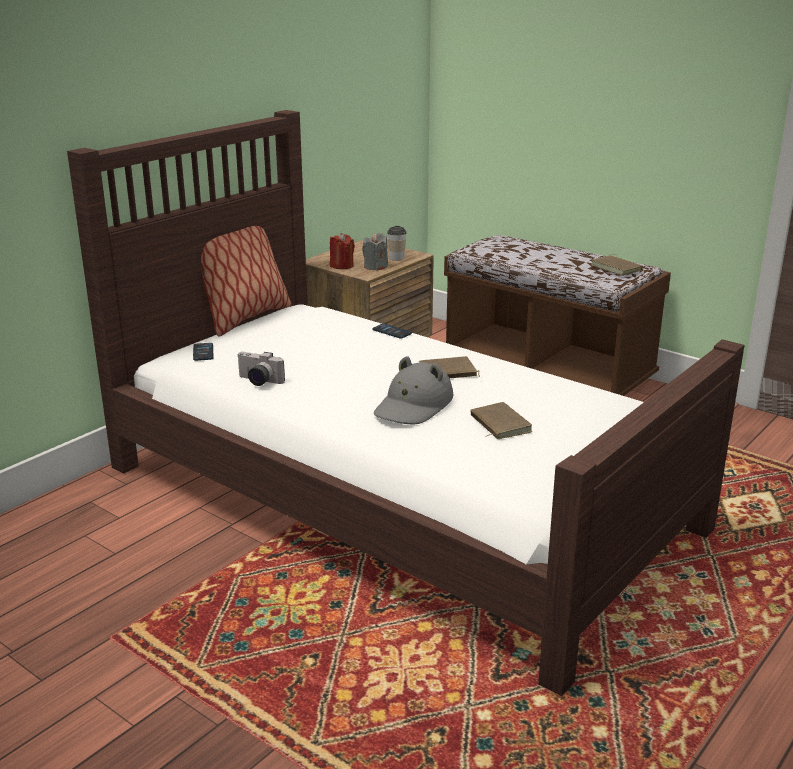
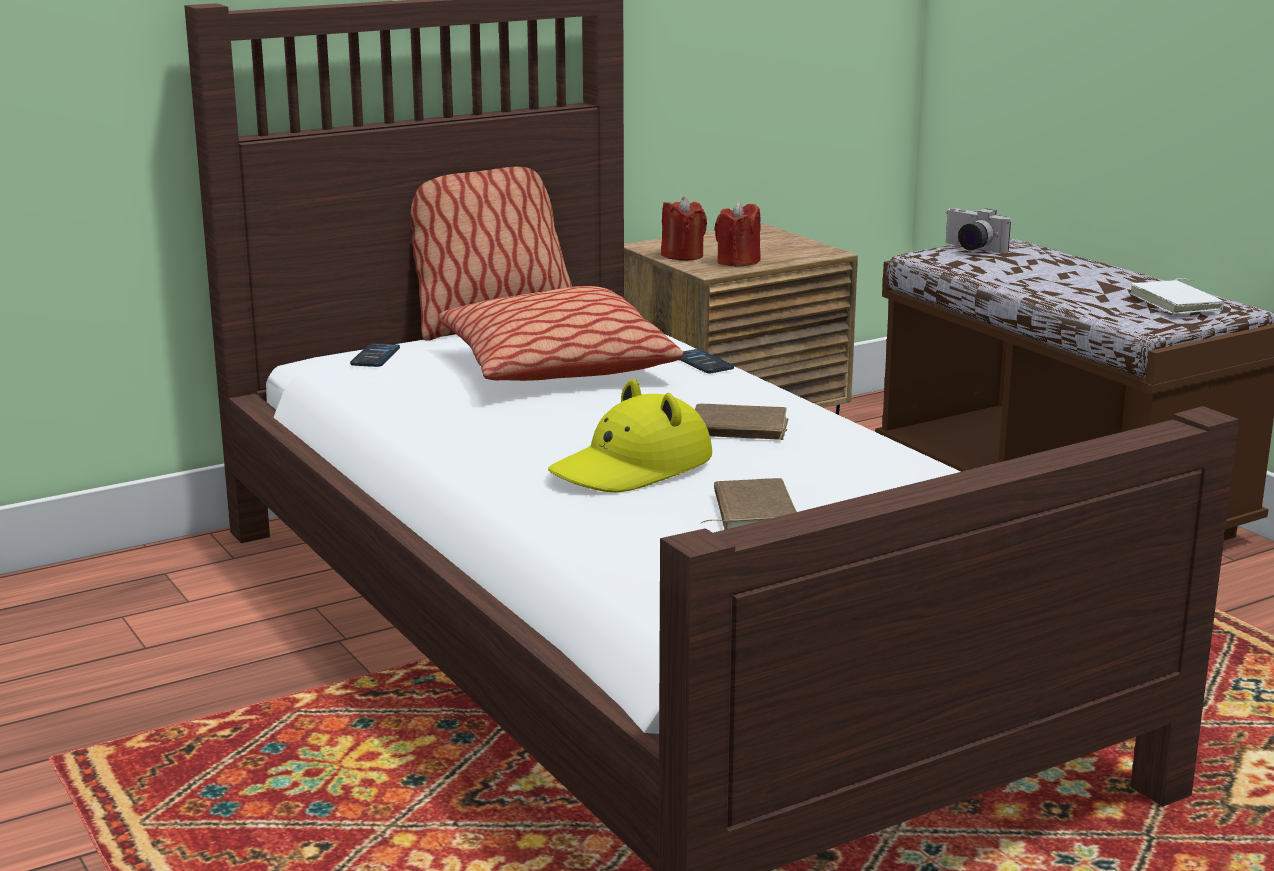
camera: 20 degrees right, 5 degrees down
(258, 381) = (418, 404): camera -> camera (971, 249)
(316, 346) = (558, 367): none -> pillow
(375, 267) = (738, 262): grey candle -> red candle
(396, 258) = (787, 254): cup -> none
(413, 406) = (632, 468): grey hat -> yellow hat
(617, 268) = (1178, 302): brown book -> white book

